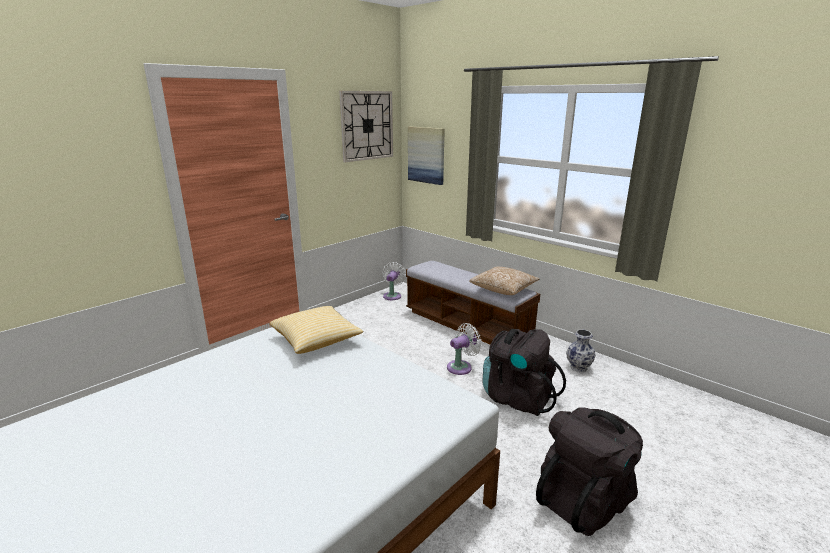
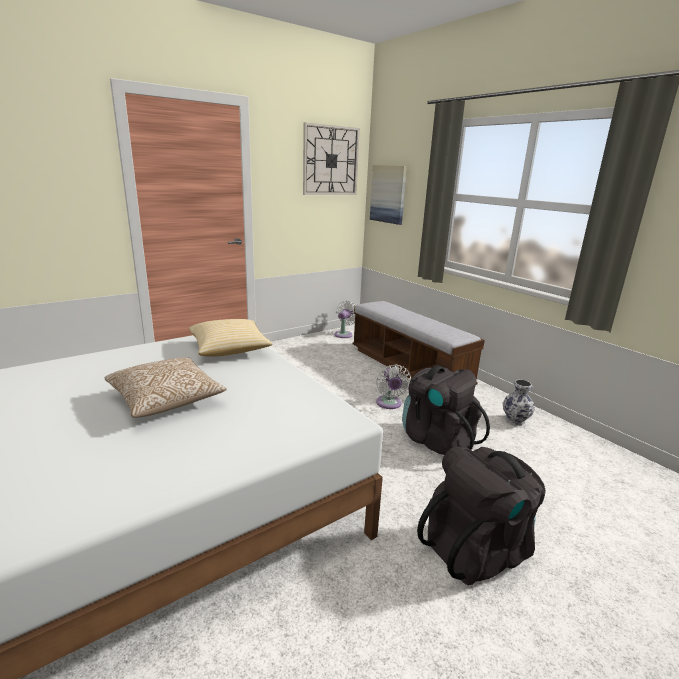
camera: 10 degrees right, 0 degrees up
(461, 367) = (389, 404): white fan -> white fan turned 105 degrees clockwise
(503, 289) = (445, 331): pillow -> pillow (167, 400)

